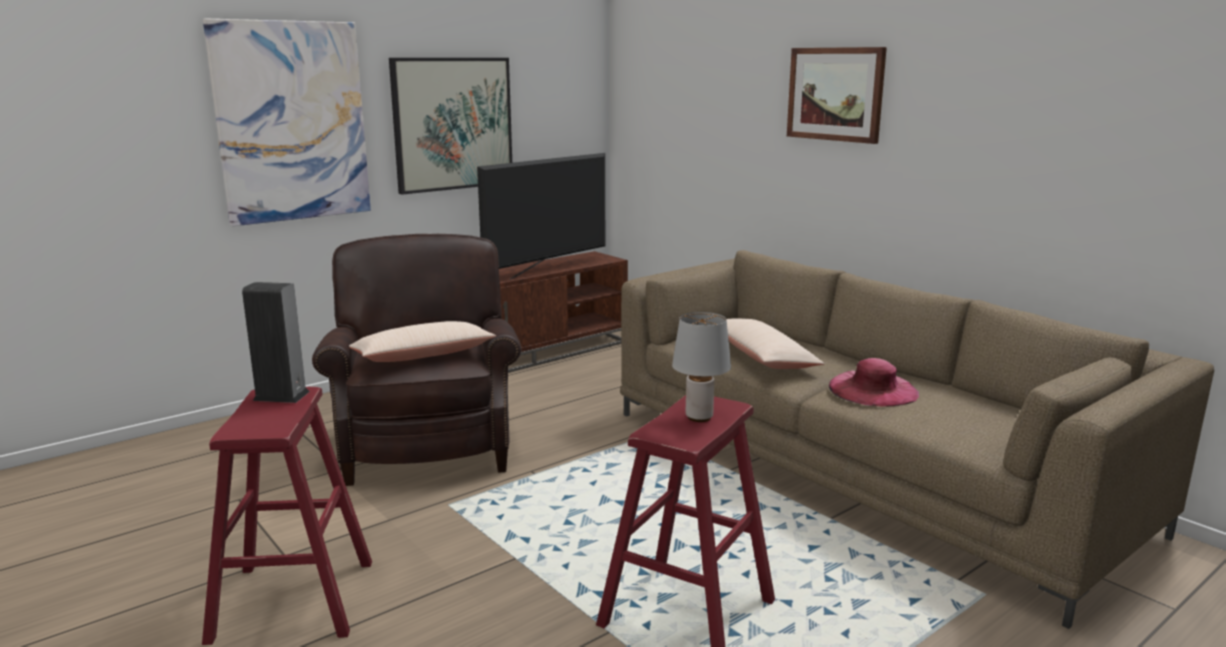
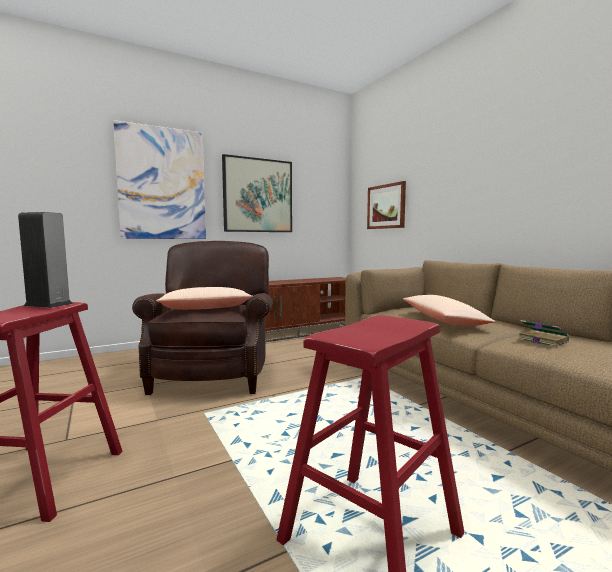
camera: 10 degrees right, 10 degrees down
(547, 270) = (308, 281): television -> none
(698, 417) = (382, 328): grey table lamp -> none
(835, 94) = (491, 153): picture -> picture (386, 206)
(873, 389) = (541, 340): pink hat -> book

